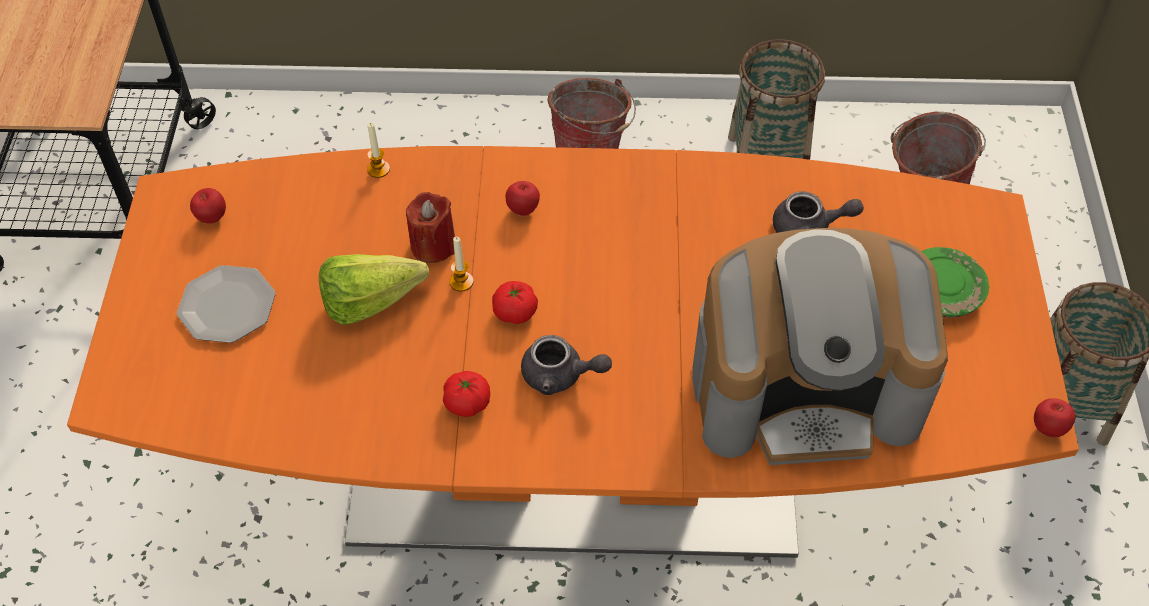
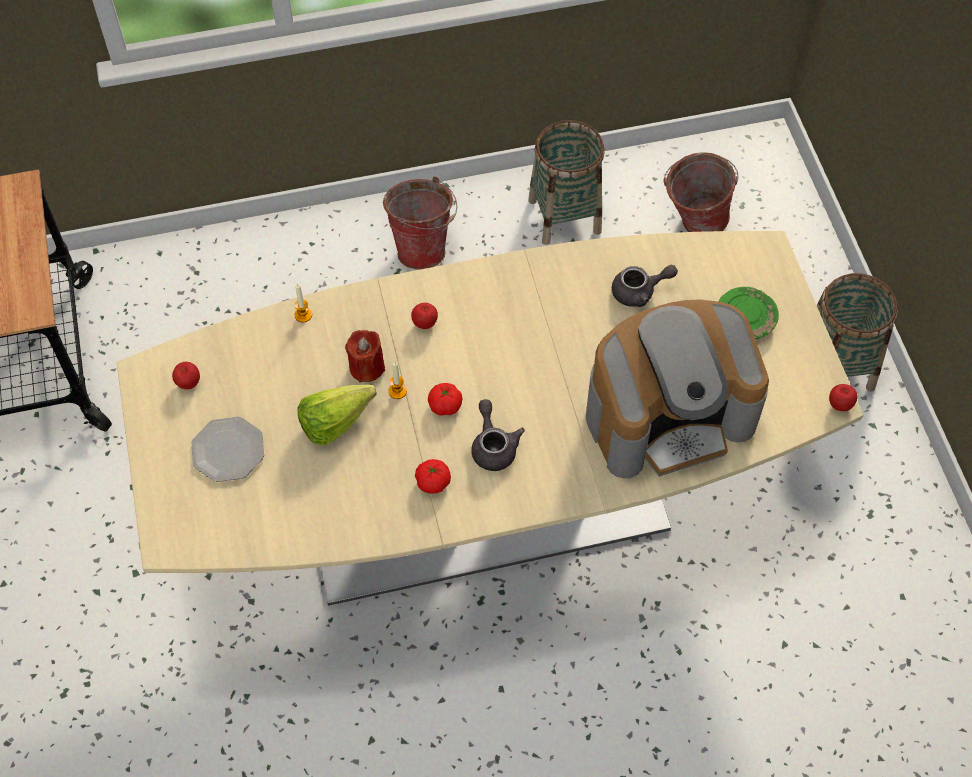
camera: 15 degrees left, 5 degrees up
(560, 376) = (493, 446): grey teapot -> grey teapot turned 105 degrees counterclockwise
(575, 471) = (487, 505): orange dining table -> beige dining table

